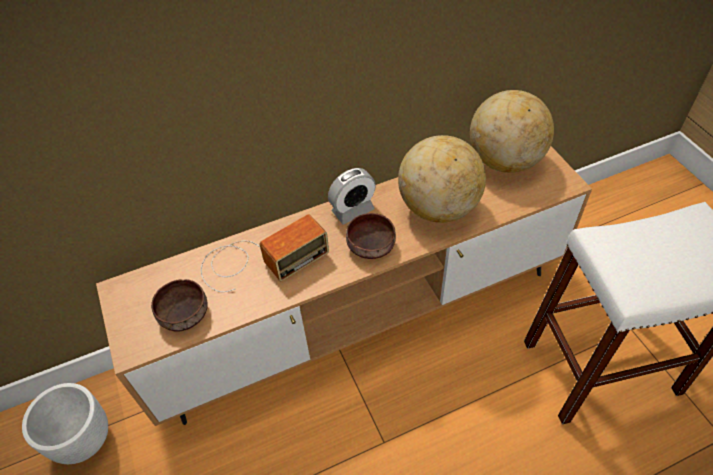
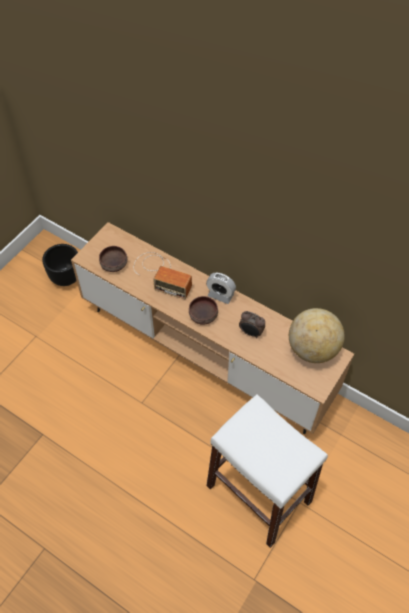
camera: 55 degrees right, 5 degrees up
(84, 441) = (66, 278): white planter -> black planter
(438, 207) = (251, 333): globe -> alarm clock

